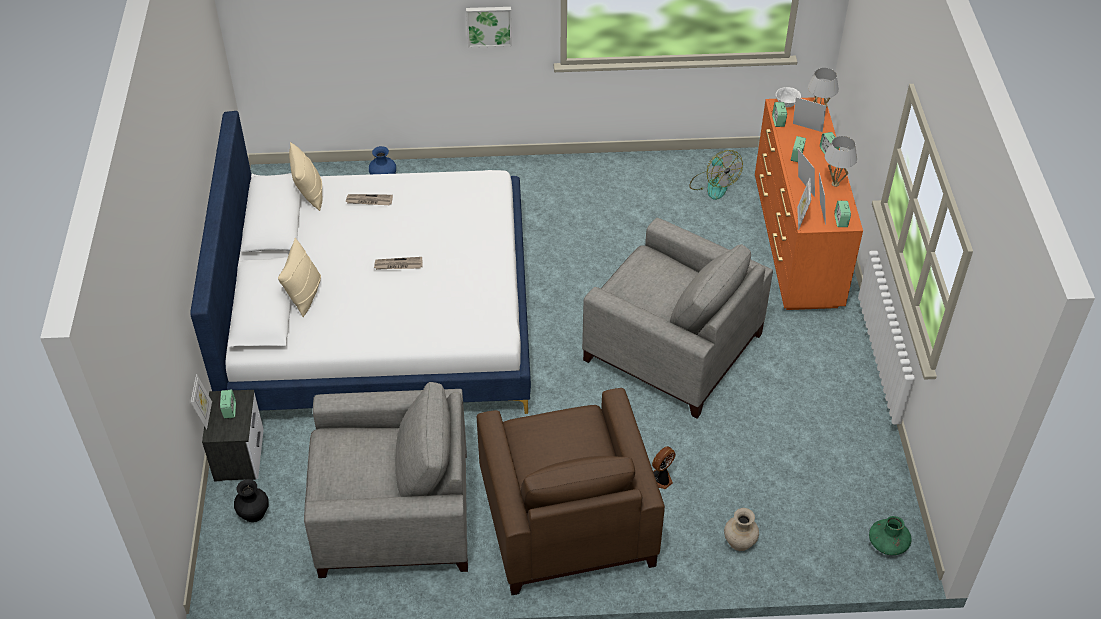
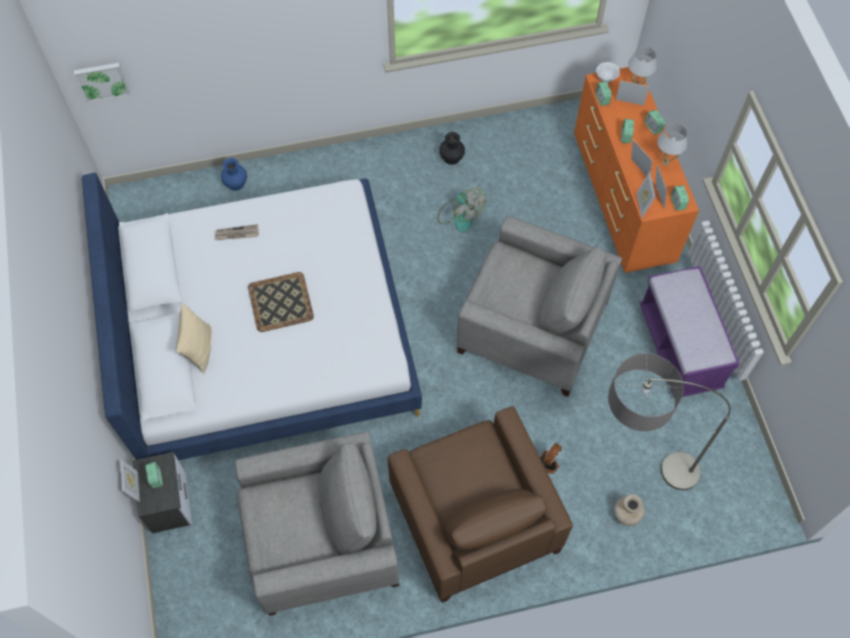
camera: 10 degrees left, 15 degrees up
(253, 513) = (195, 559): black vase -> black vase (451, 158)
(309, 194) = (179, 234): beige pillow -> none
(398, 265) = (280, 302): newspaper -> tray
(489, 25) = (320, 42): picture -> picture (102, 81)
(713, 185) = (537, 147): fan -> fan (459, 215)
(756, 498) = (633, 469): none -> floor lamp
(833, 389) = (679, 348): none -> purple bench
(888, 543) = (750, 495): green vase -> none

